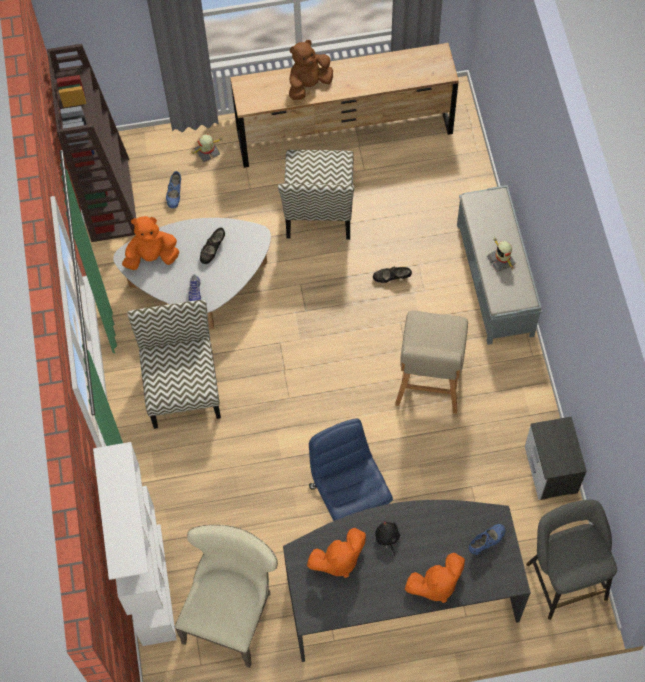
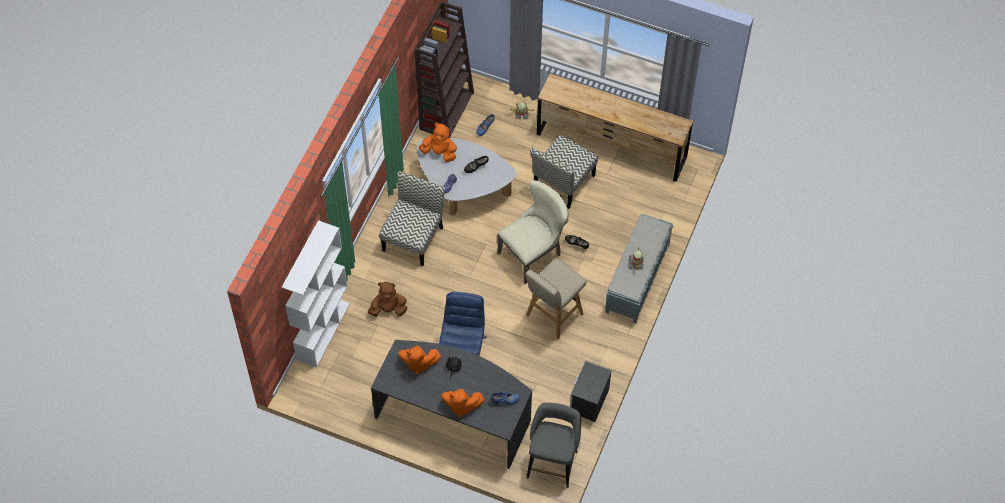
camera: 30 degrees right, 5 degrees down
(232, 612) = (355, 371): beige chair -> beige chair (533, 253)
(309, 84) = (592, 101): brown plush toy -> brown plush toy (388, 309)

